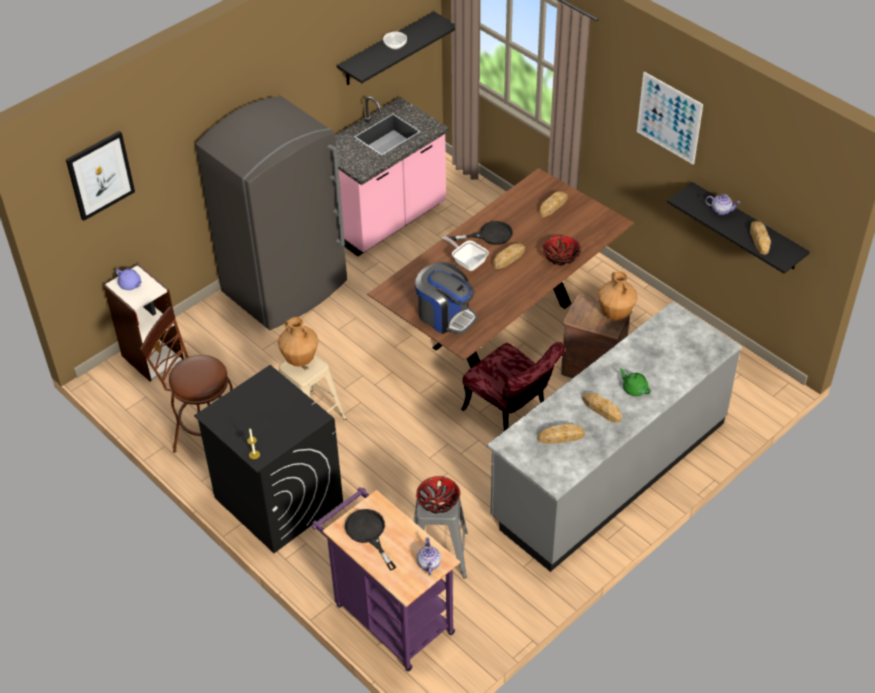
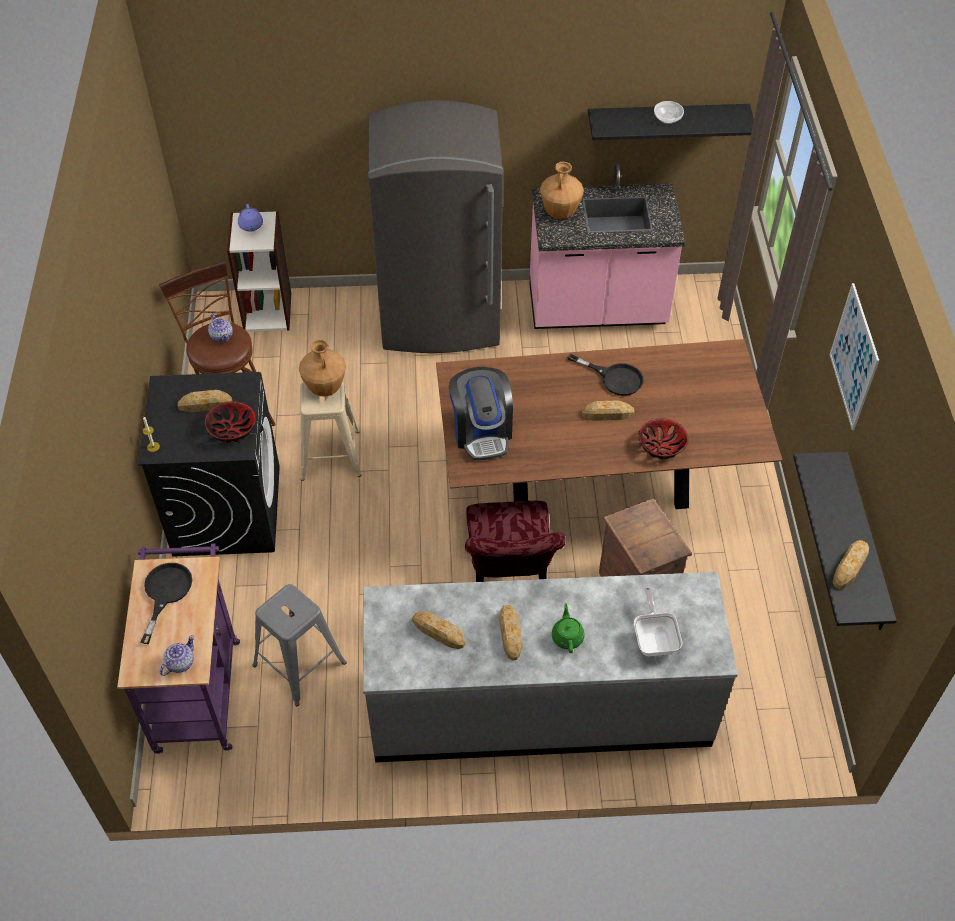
camera: 40 degrees right, 5 degrees up
(100, 175) = (243, 96): picture -> none
(438, 501) = (288, 610): bowl -> bowl (232, 430)
(467, 262) = (562, 391): frying pan -> frying pan (654, 638)
(553, 206) = (713, 388): bread -> bread (205, 404)
(615, 314) = (667, 545): brown vase -> brown vase (560, 213)
(720, 210) = (842, 503): teapot -> teapot (222, 336)

